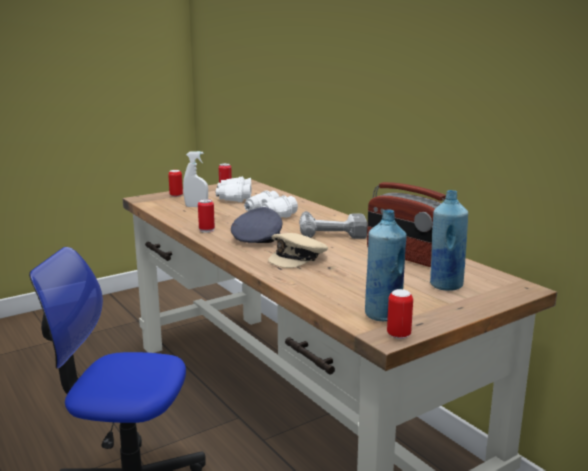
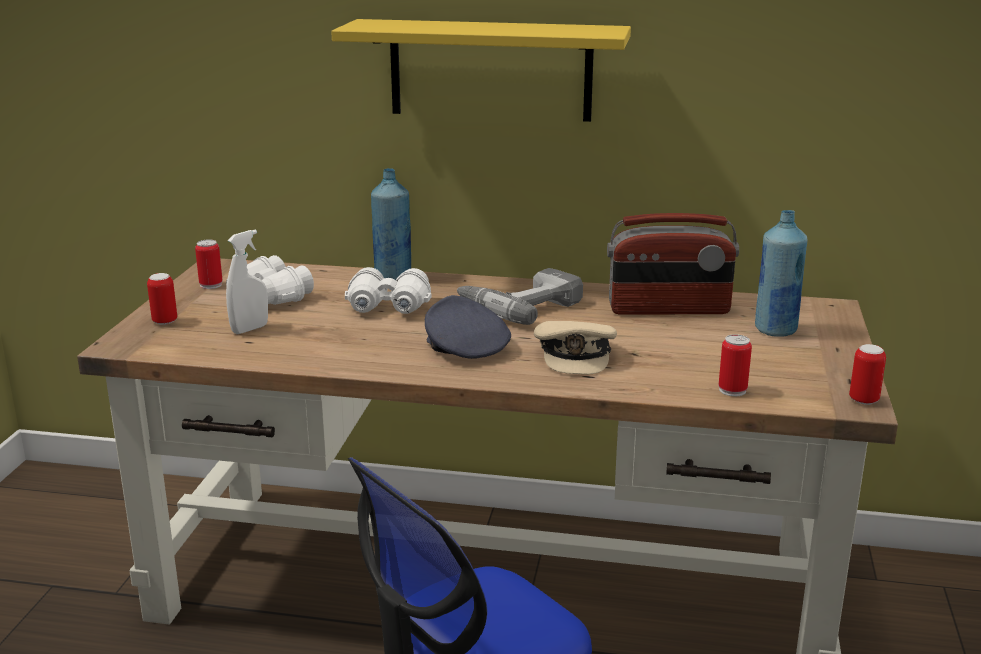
camera: 45 degrees left, 5 degrees up
(206, 230) = (368, 360): can -> can (732, 390)
(362, 81) = (490, 70): none -> yellow shelf
(383, 315) = (807, 386): blue bottle -> blue bottle (393, 277)

